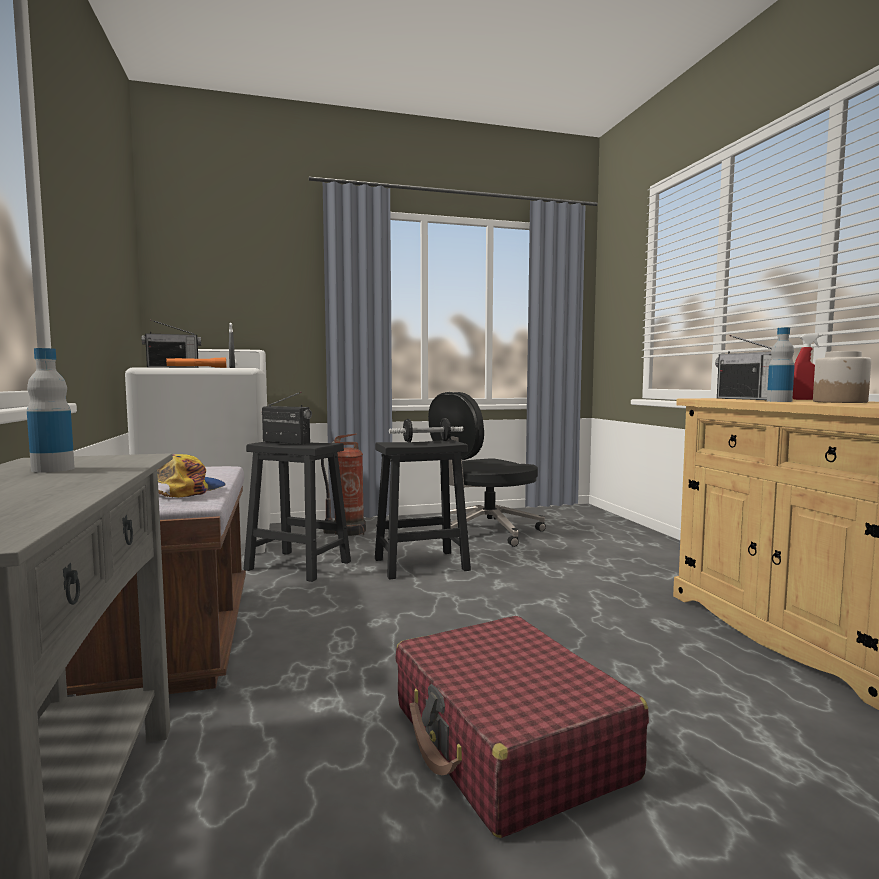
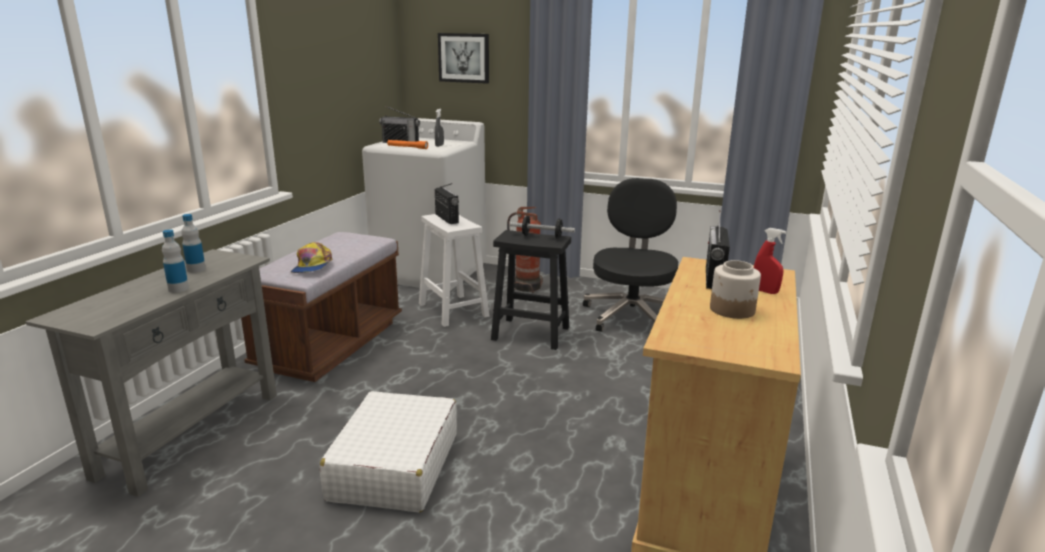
camera: 35 degrees right, 15 degrees up
(185, 490) = (312, 266): cap -> cap turned 135 degrees clockwise
(234, 277) = (464, 58): none -> picture
(296, 565) = (452, 310): black stool -> white stool
(485, 532) = (631, 315): black office chair -> black office chair turned 105 degrees clockwise
(509, 741) = (394, 466): red suitcase -> white suitcase
(779, 401) = (692, 293): bottle -> bottle (178, 289)

